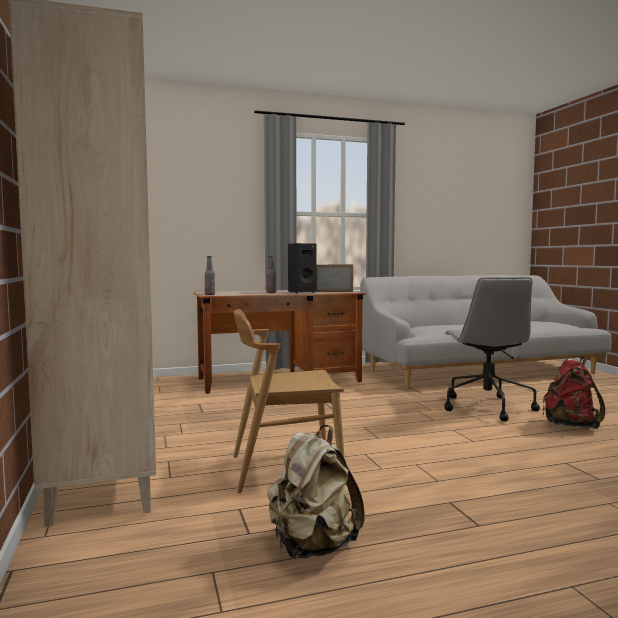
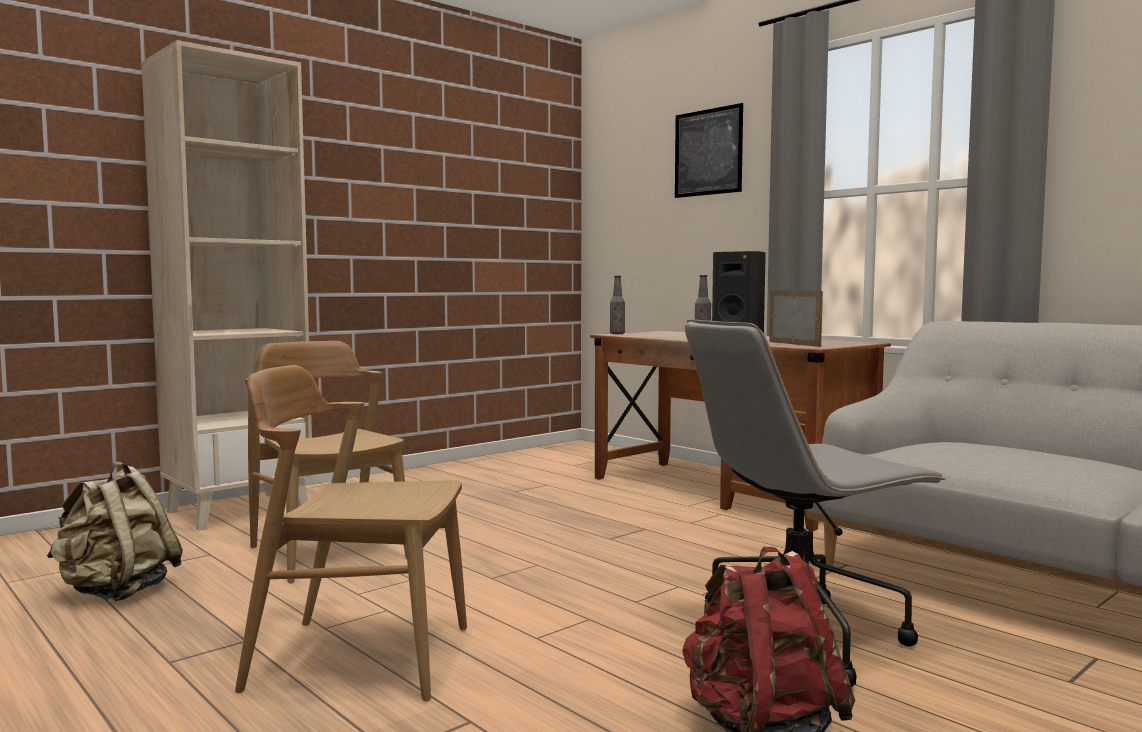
camera: 65 degrees right, 0 degrees up
(207, 178) = (708, 152): none -> picture
(487, 476) = (359, 658): none -> brown chair

